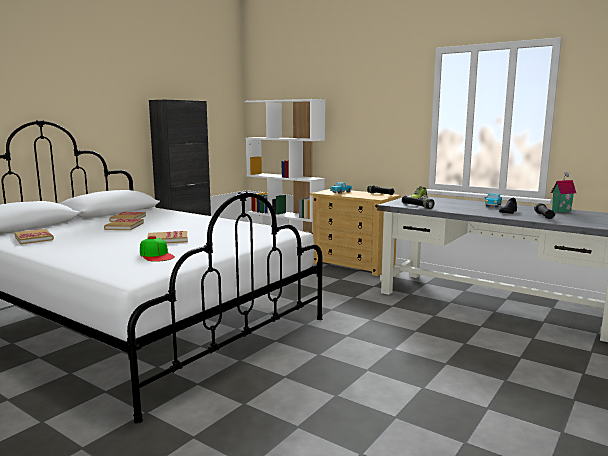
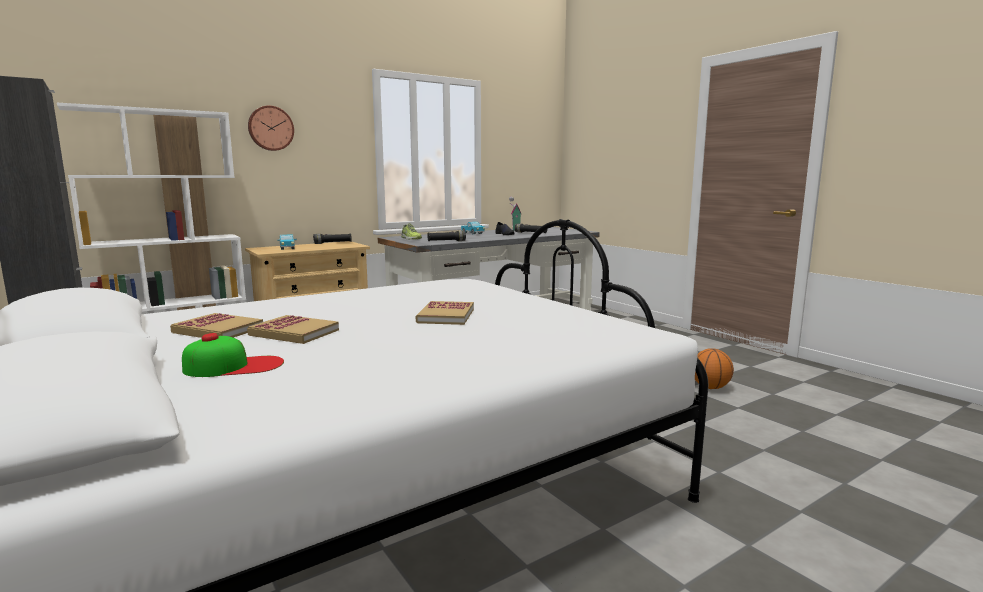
camera: 70 degrees left, 0 degrees up
(34, 238) = (296, 391): book -> none
(156, 255) = (539, 322): cap -> cap (234, 366)
(355, 105) = (270, 128): none -> wall clock
(414, 435) = (710, 387): none -> basketball

